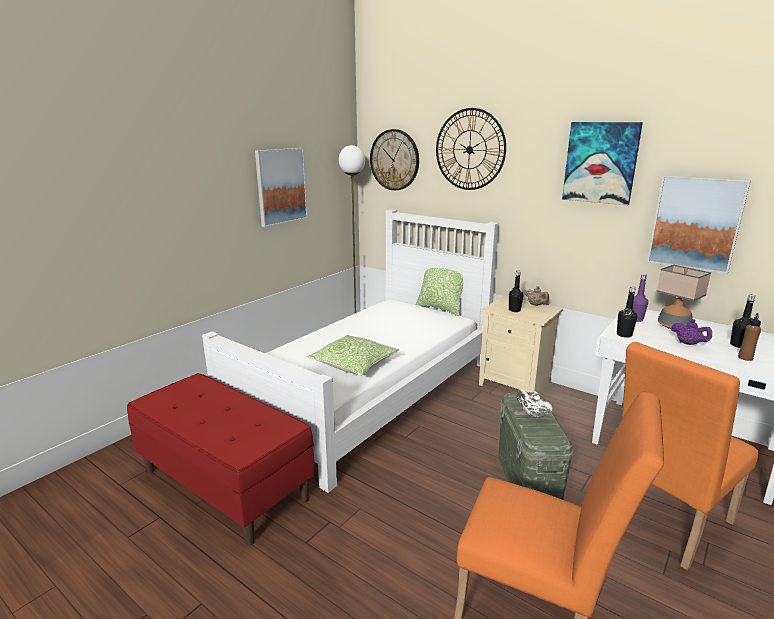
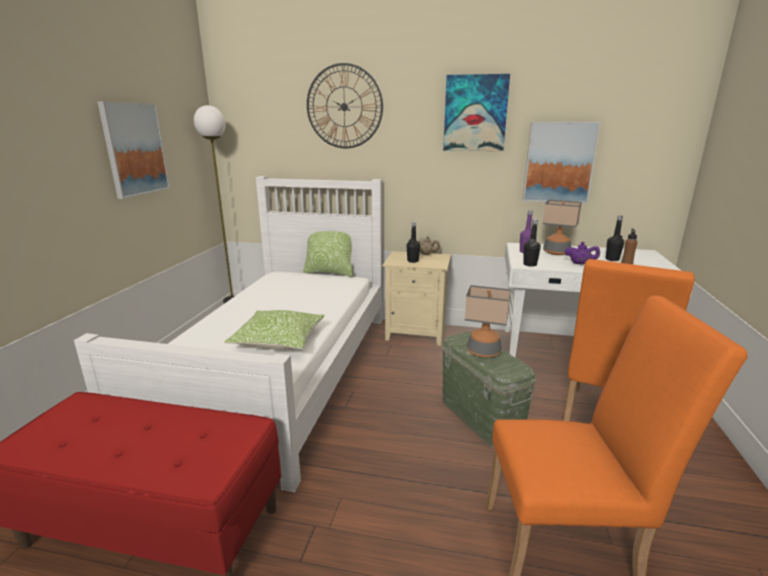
camera: 25 degrees left, 0 degrees up
(394, 160) = (258, 122): wall clock -> none
(532, 415) = (483, 351): white teapot -> table lamp

